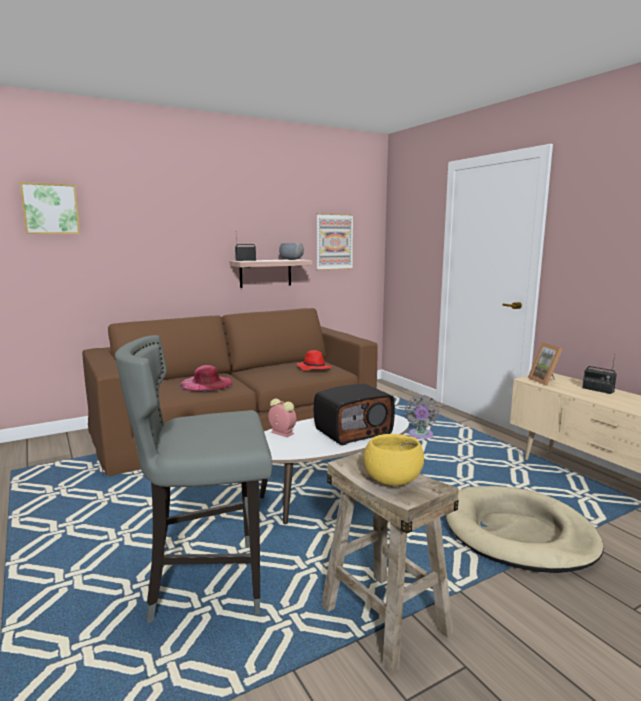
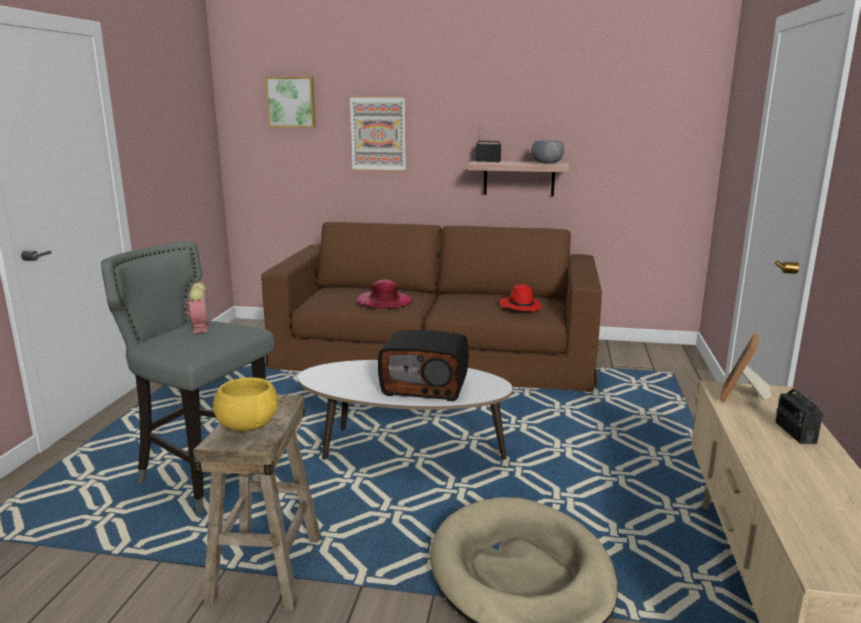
camera: 40 degrees right, 5 degrees up
(281, 433) = (362, 366): alarm clock -> alarm clock (200, 327)
(334, 242) = (628, 139): picture -> picture (378, 134)
(420, 435) = (613, 429): grey fan -> none

